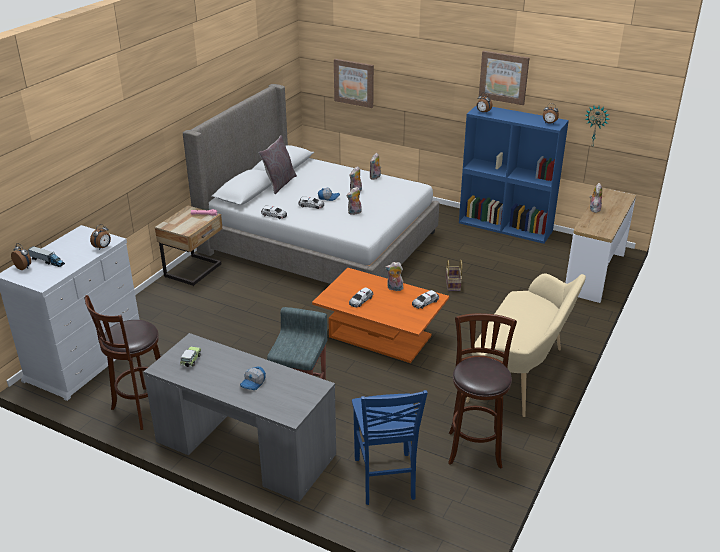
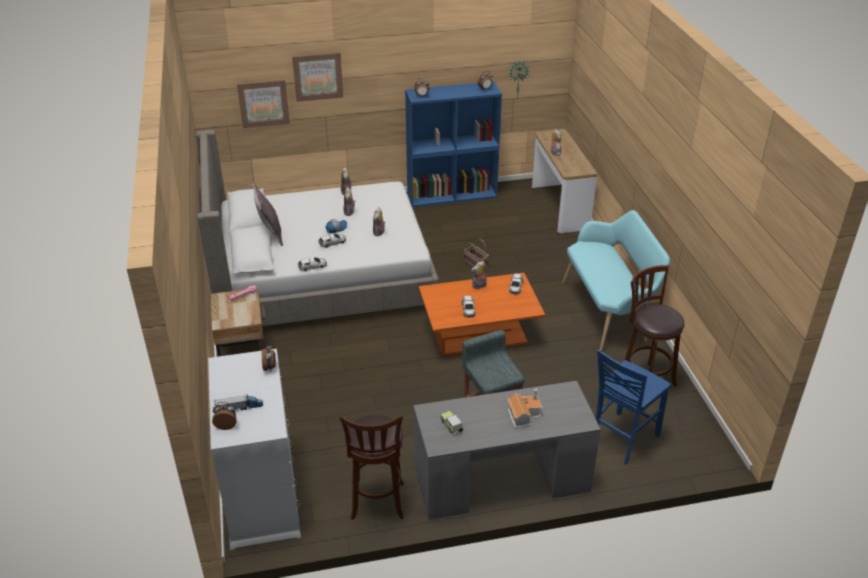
camera: 40 degrees left, 5 degrees up
(253, 383) = (523, 414): cap -> toy house
(385, 479) = (622, 439): blue chair -> blue chair turned 90 degrees clockwise
(504, 77) = (428, 57): picture -> picture (318, 76)
(521, 375) = (608, 312): beige bench -> turquoise bench

